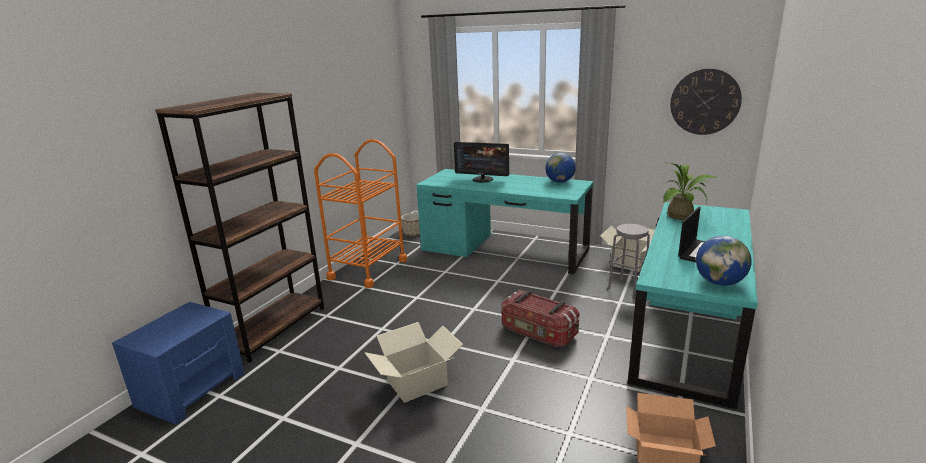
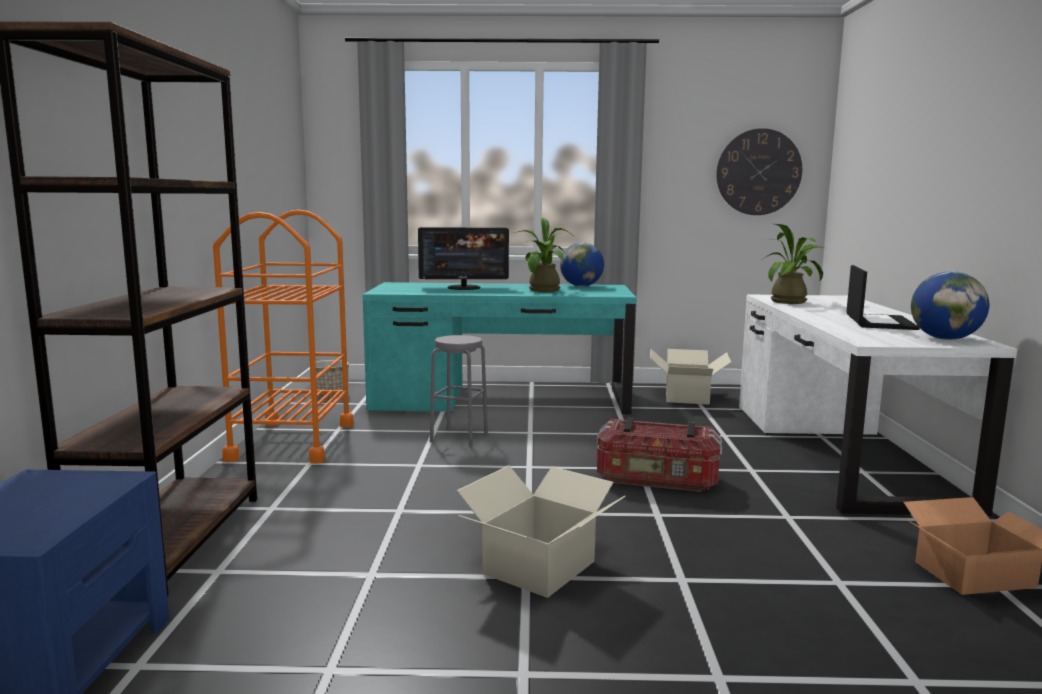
camera: 25 degrees left, 10 degrees down
(526, 187) = (543, 290): none -> potted plant
(627, 287) = (715, 420): grey stool -> grey stool (459, 437)
(688, 331) = (840, 452): turquoise desk -> white desk

